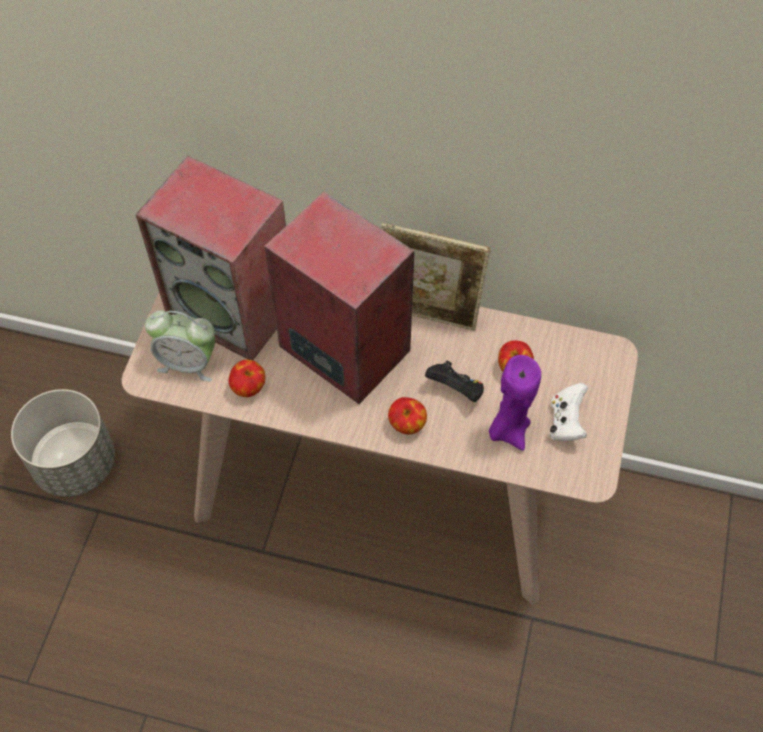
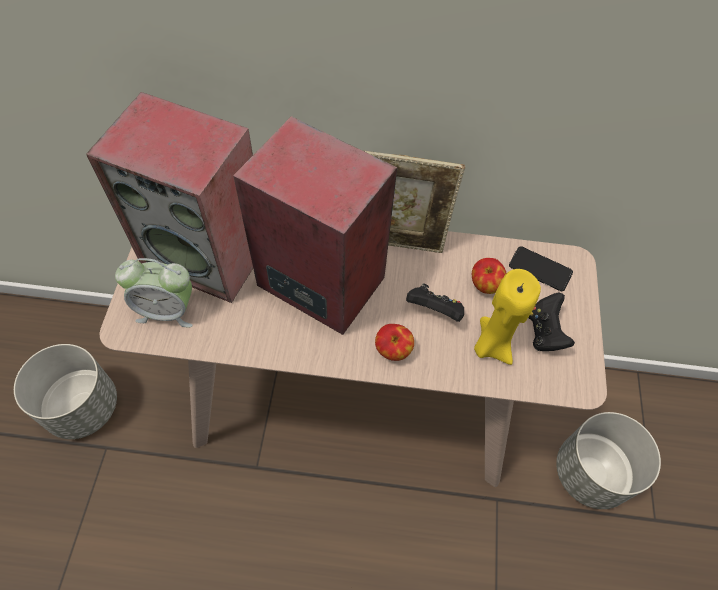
camera: 10 degrees left, 0 degrees up
(249, 387) = (231, 329): apple -> none
(508, 429) = (491, 345): purple candle -> yellow candle
(565, 422) = (544, 332): white game controller -> black game controller
(576, 357) = (540, 269): none -> phone
(649, 603) = (591, 473): none -> grey planter

